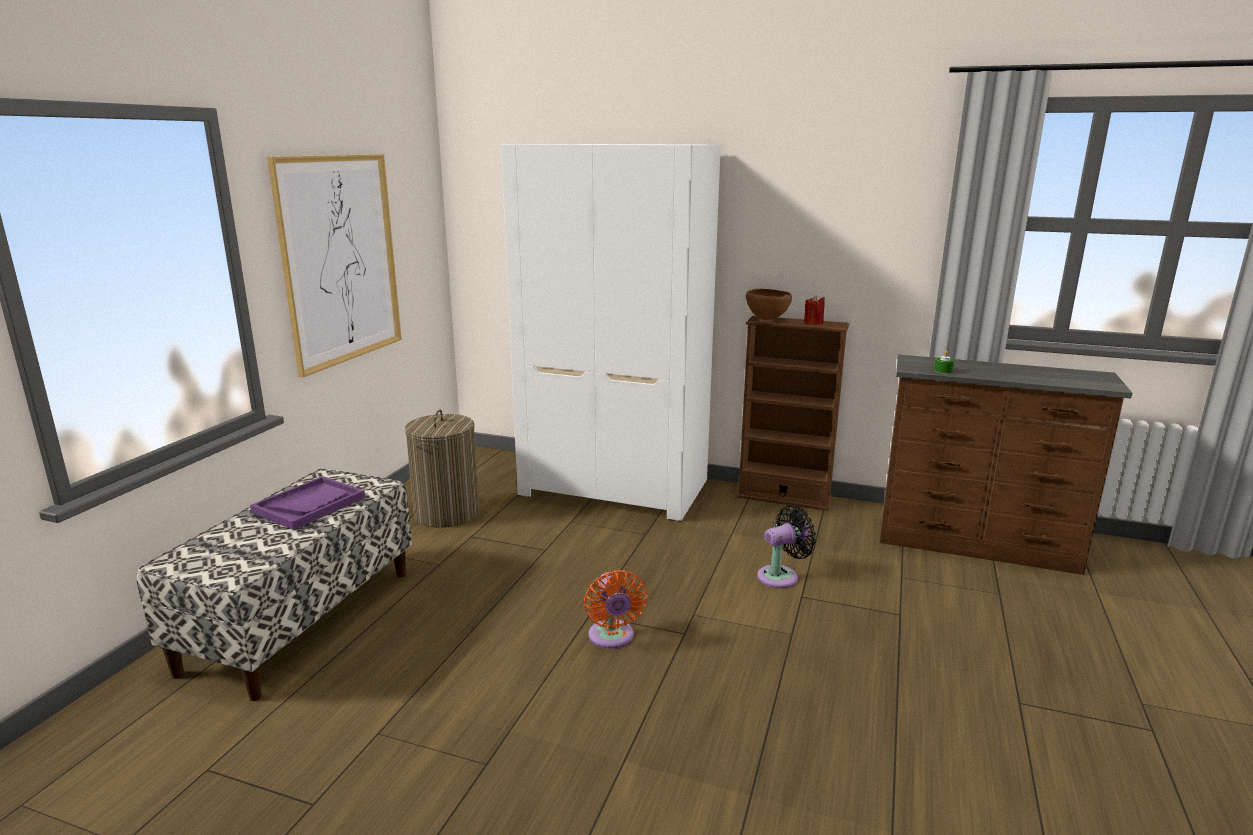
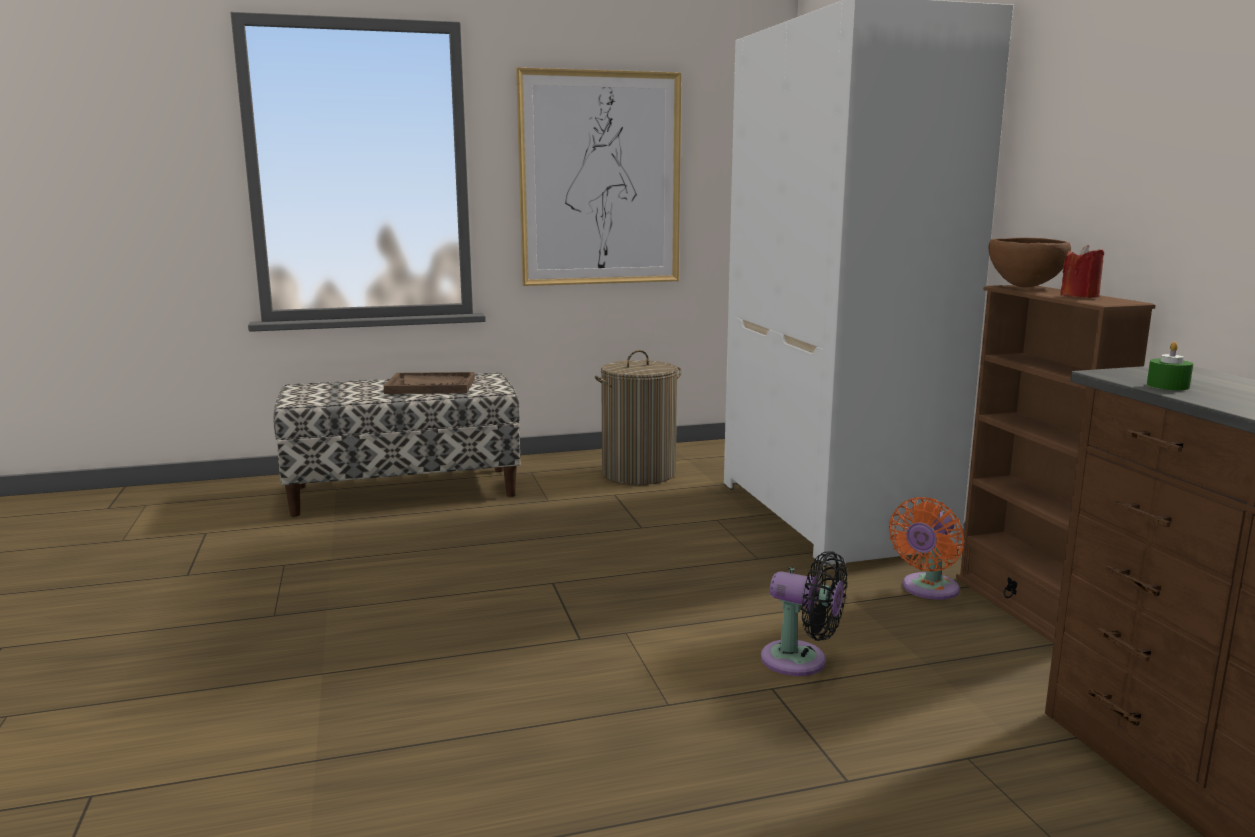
camera: 55 degrees right, 5 degrees down
(309, 505) = (431, 386): purple tray -> brown tray
(612, 638) = (522, 605): orange fan -> orange fan (927, 589)

